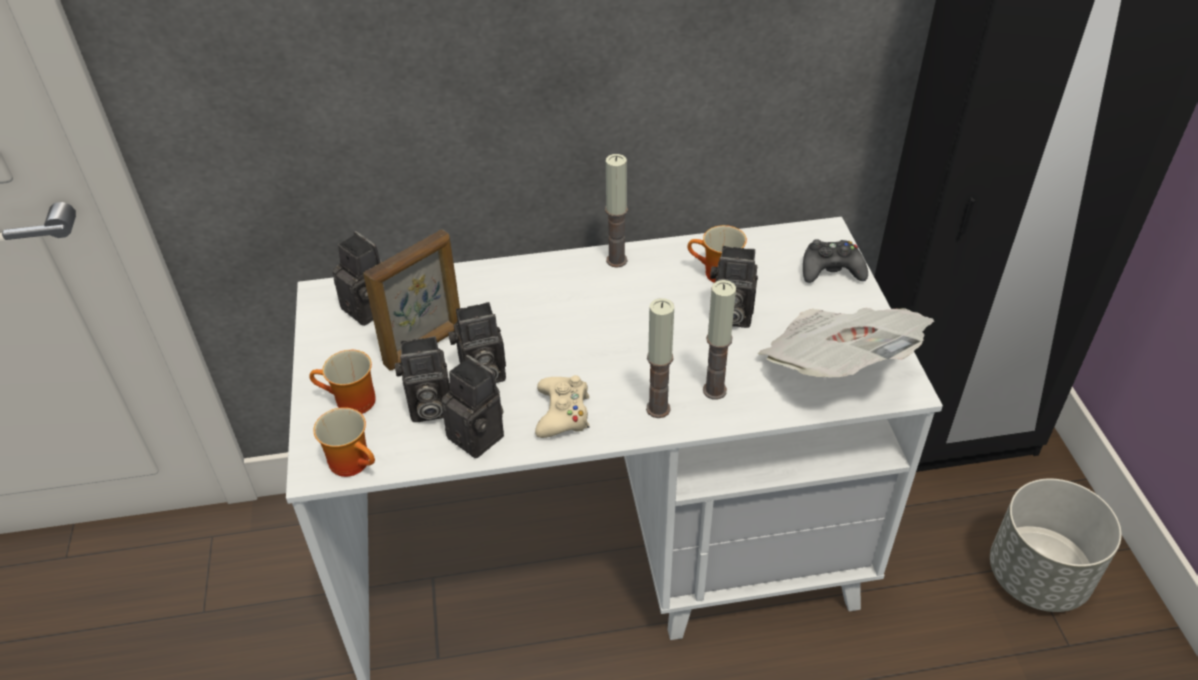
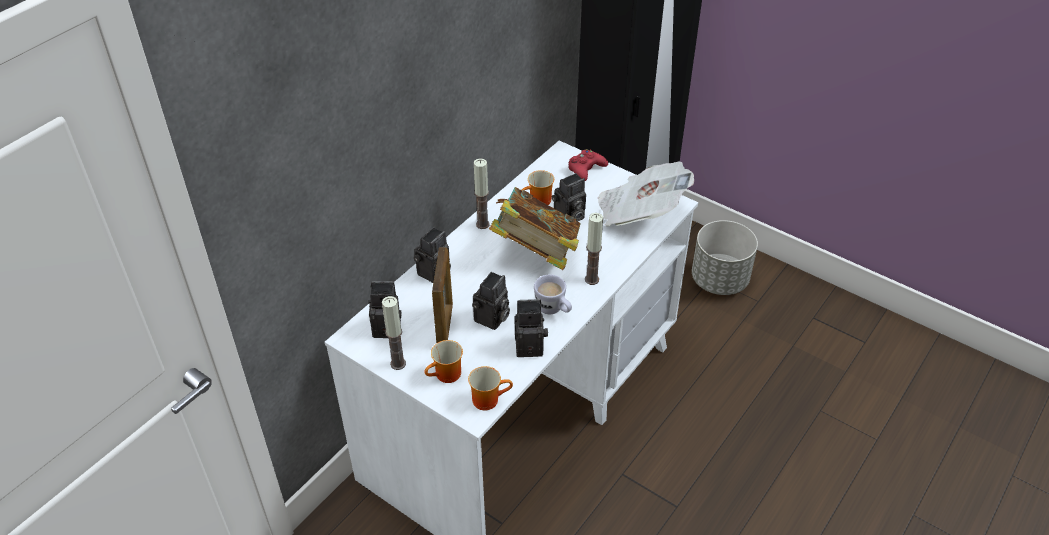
camera: 45 degrees left, 0 degrees up
(428, 408) = (488, 351): camera -> camera (434, 274)
(563, 413) = (553, 310): beige game controller -> white mug
(634, 331) = (535, 252): none -> book
(714, 390) = (605, 255): candle -> candle (398, 363)
(831, 270) = (586, 169): black game controller -> red game controller

